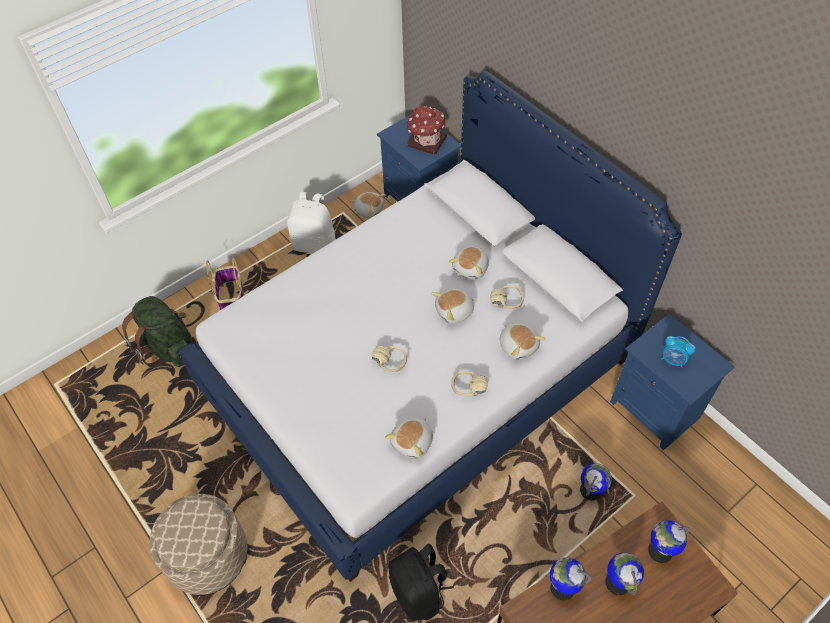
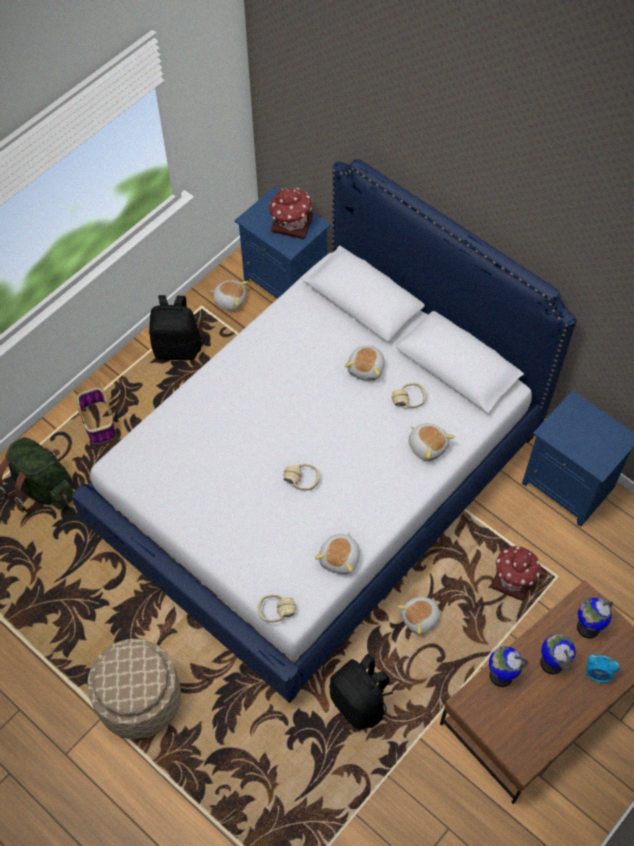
camera: 10 degrees left, 5 degrees up
(315, 243) = (177, 347): white backpack -> black backpack
(454, 312) = (357, 418): plush toy -> plush toy (420, 618)
(468, 392) = (386, 501): beige headphones -> beige headphones (277, 616)
(590, 491) = (513, 578): globe -> toy house
(673, 360) = (581, 439): alarm clock -> alarm clock (597, 674)

